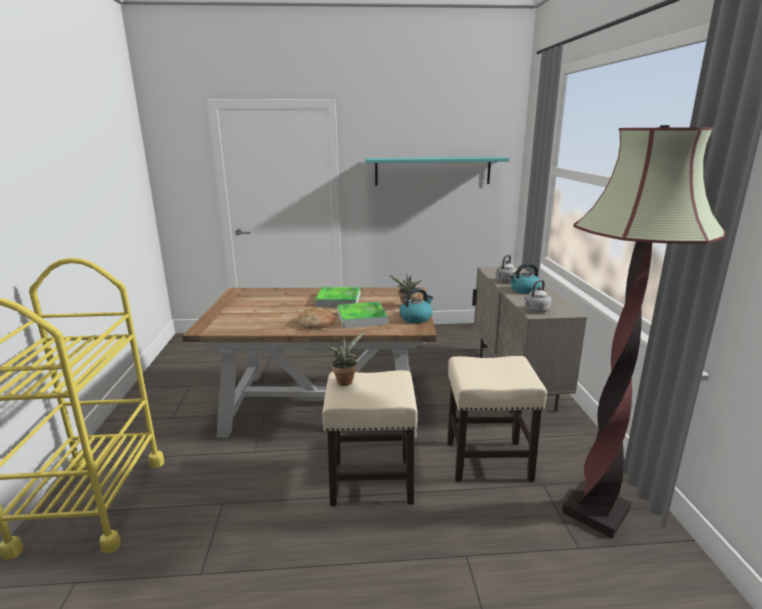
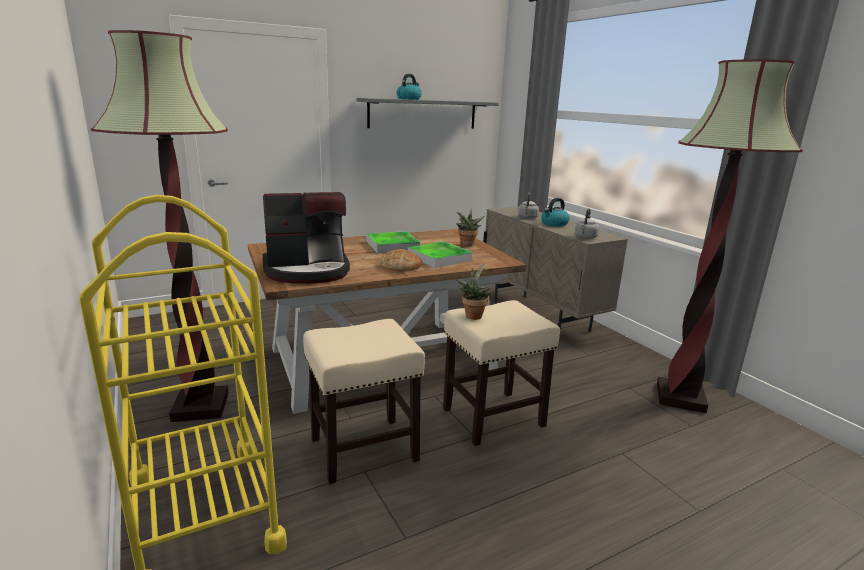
camera: 25 degrees left, 0 degrees up
(162, 416) = (201, 407): none -> floor lamp
(237, 318) = (307, 270): none -> coffee machine
(416, 318) = (489, 253): kettle -> kettle (409, 99)
(433, 171) = (423, 114): turquoise shelf -> grey shelf
(487, 461) = (572, 379): beige stool -> beige stool (362, 450)

